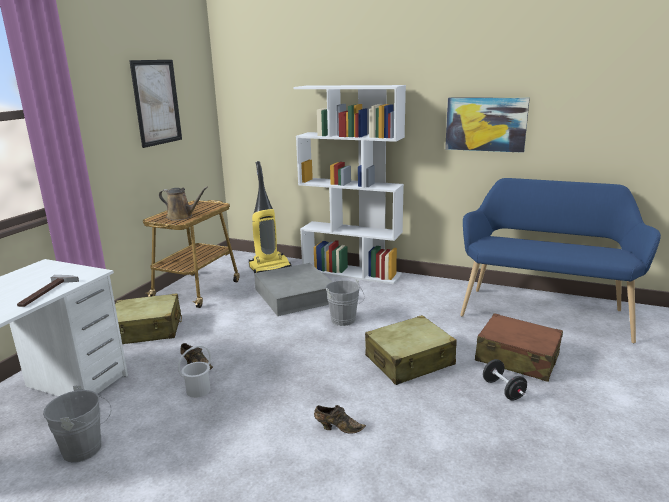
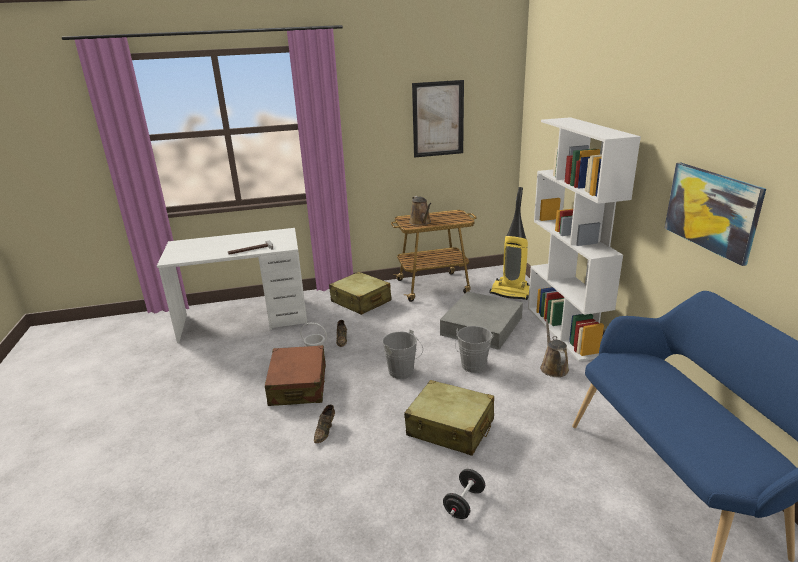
camera: 55 degrees right, 5 degrees up
(87, 449) = (235, 352): grey bucket -> grey bucket (403, 373)
(337, 428) = (325, 431): brown shoe -> brown shoe turned 45 degrees clockwise
(388, 294) = (553, 367): none -> brown watering can
(517, 358) = (535, 495): brown suitcase -> brown suitcase (298, 385)

